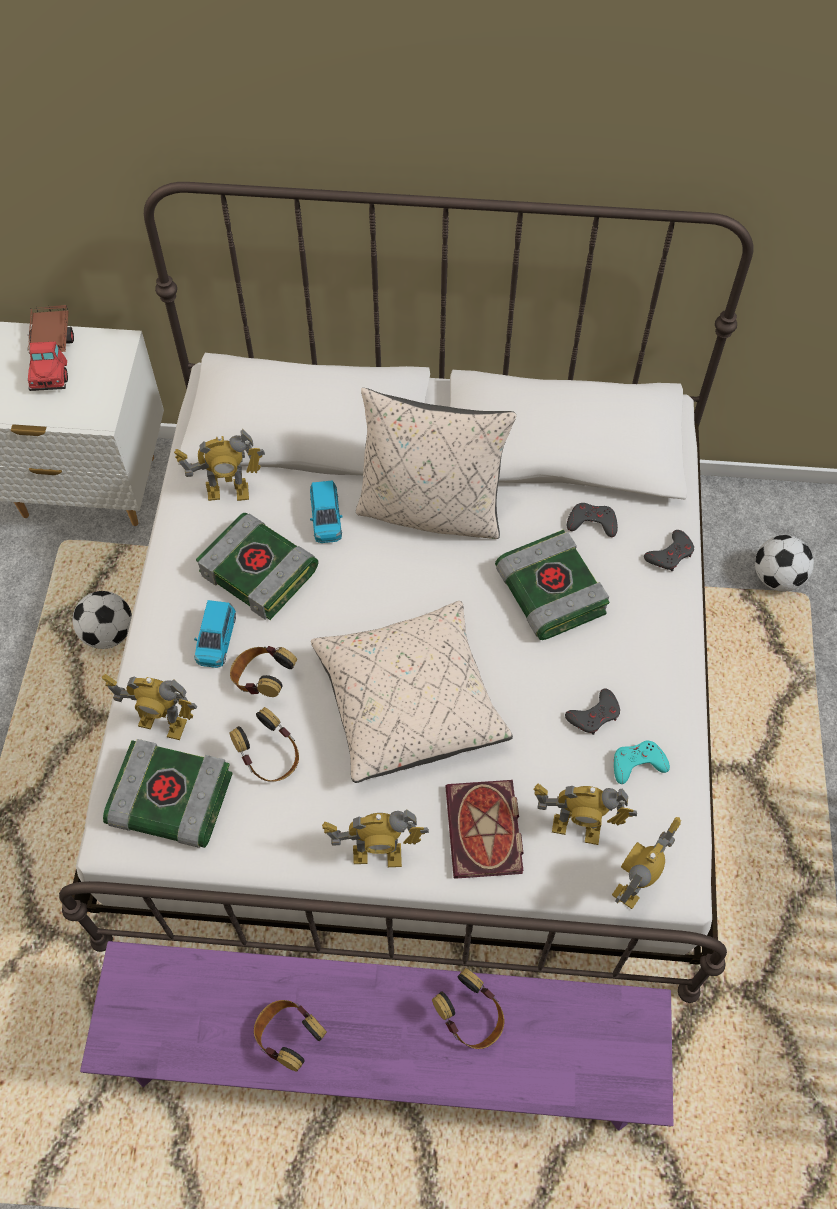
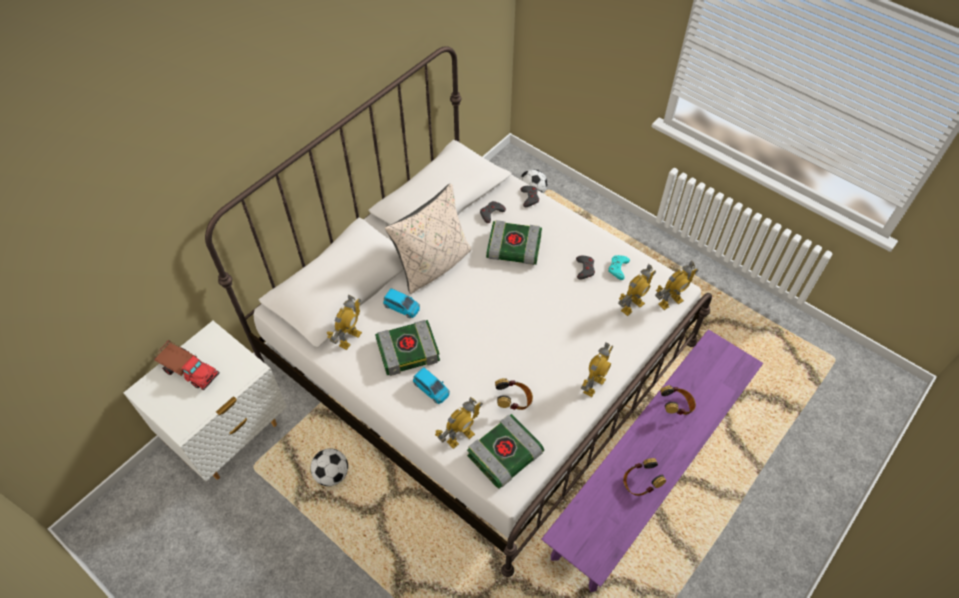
camera: 55 degrees left, 5 degrees down
(263, 680) = (469, 381): headphones -> none
(409, 703) = (527, 330): beige pillow -> none
(486, 832) = (611, 339): book -> none
(635, 884) = (670, 301): toy robot -> toy robot turned 105 degrees counterclockwise

